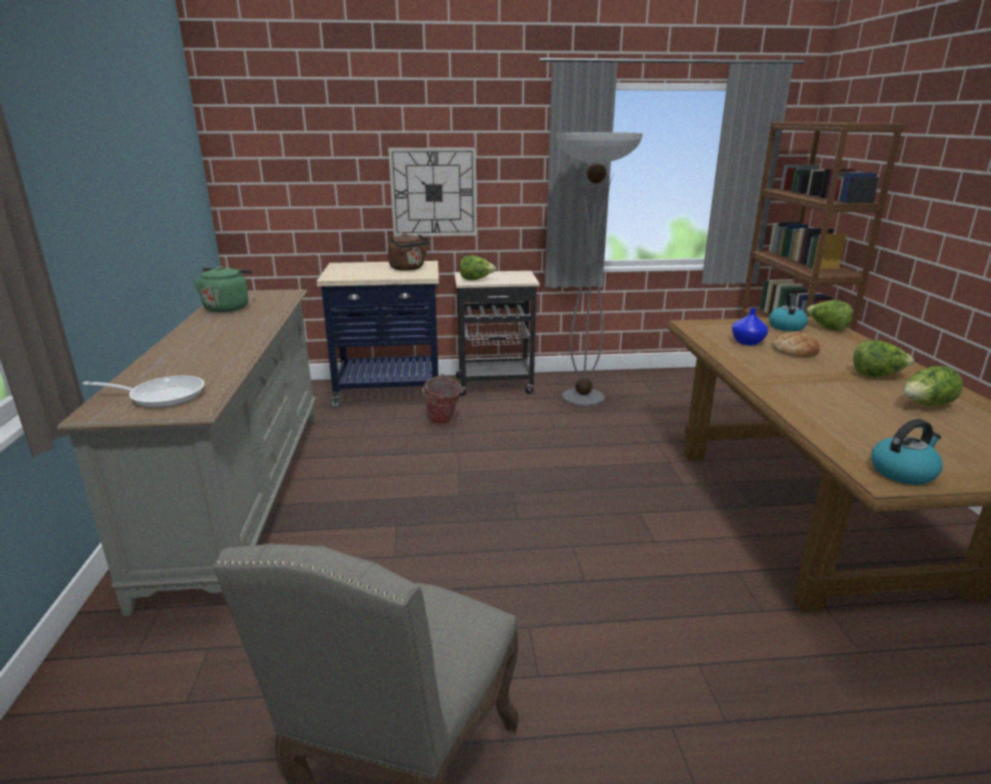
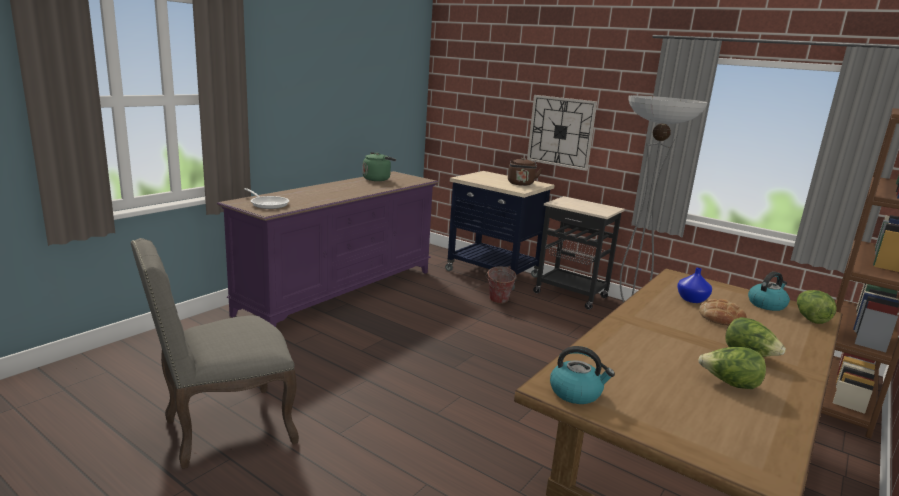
camera: 40 degrees right, 5 degrees down
(245, 493) = (341, 292): grey cabinet -> purple cabinet
(476, 280) = (565, 203): lettuce -> none

